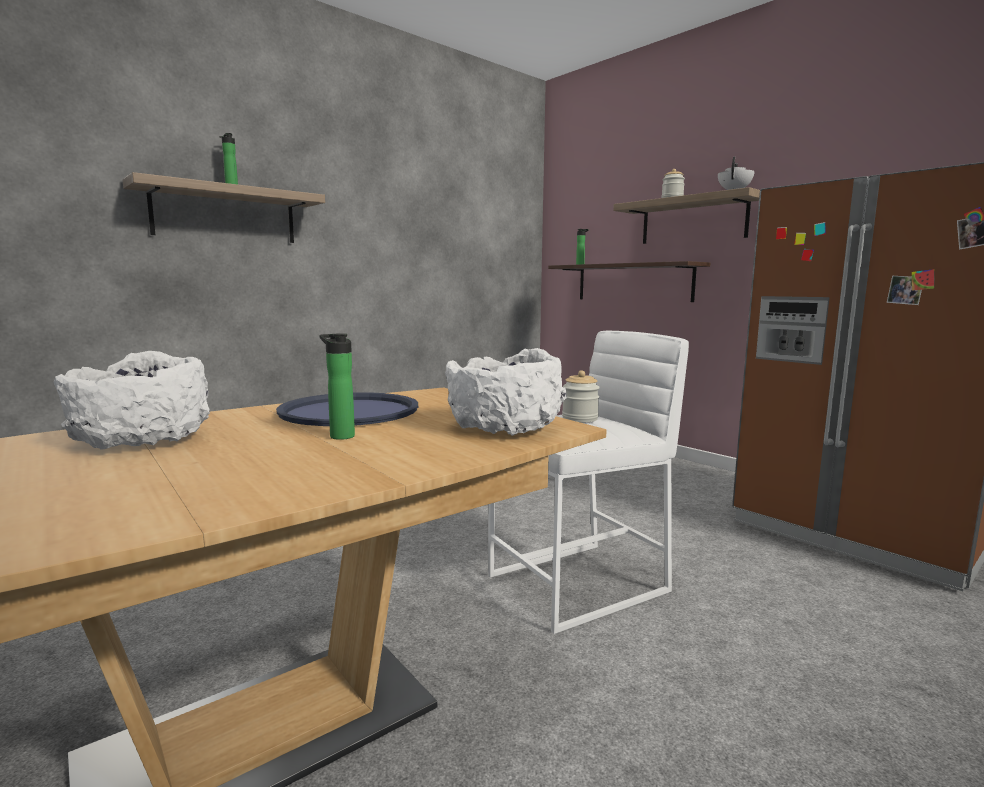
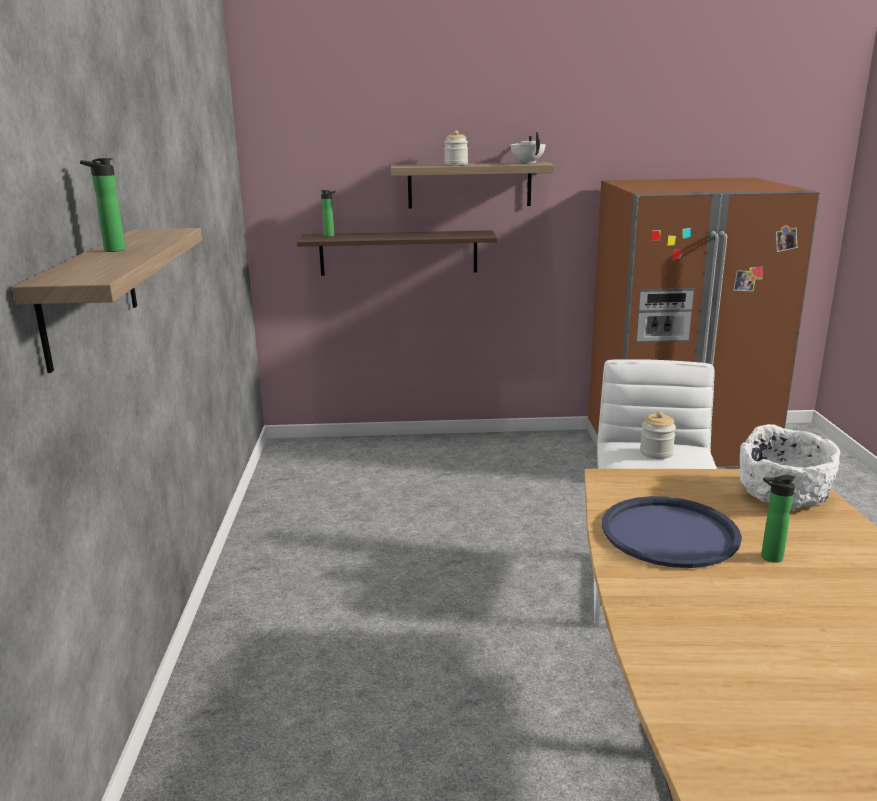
camera: 50 degrees left, 10 degrees up
(143, 440) = (723, 644): white bowl -> none

